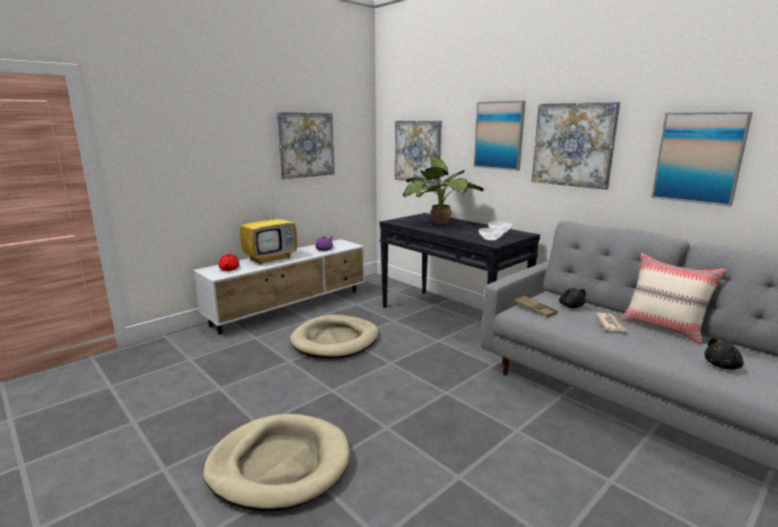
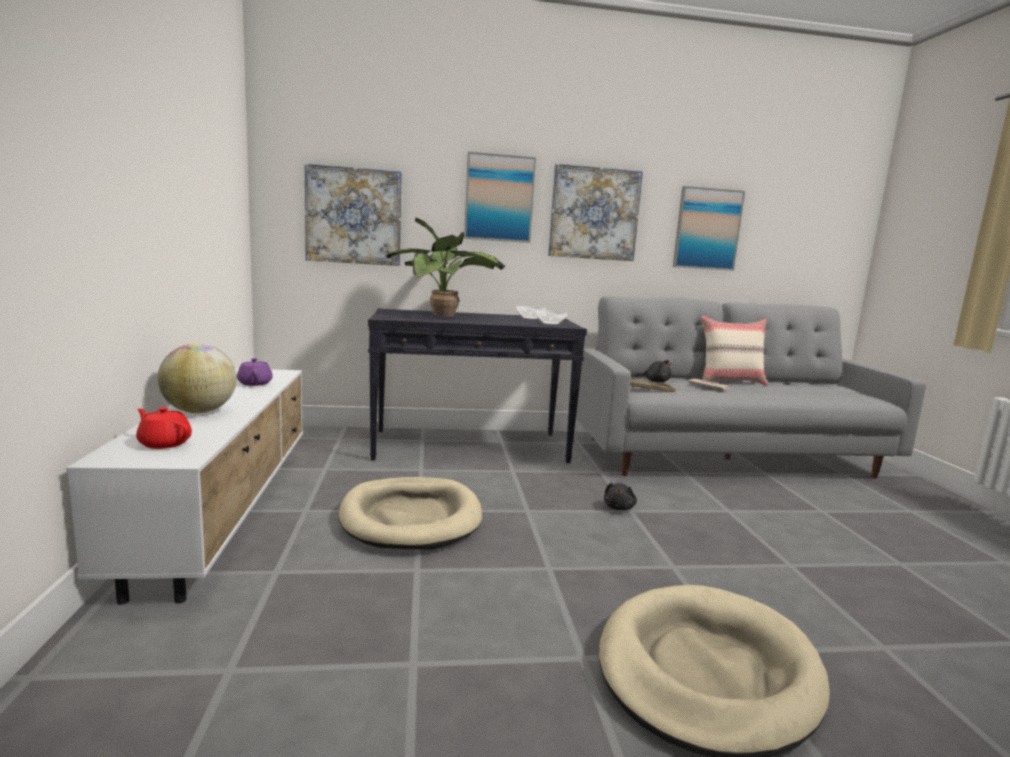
camera: 55 degrees left, 5 degrees down
(271, 258) = (200, 411): television -> globe
(306, 145) = (195, 181): picture -> none
(723, 366) = (806, 393): black plush toy -> black plush toy (619, 507)

